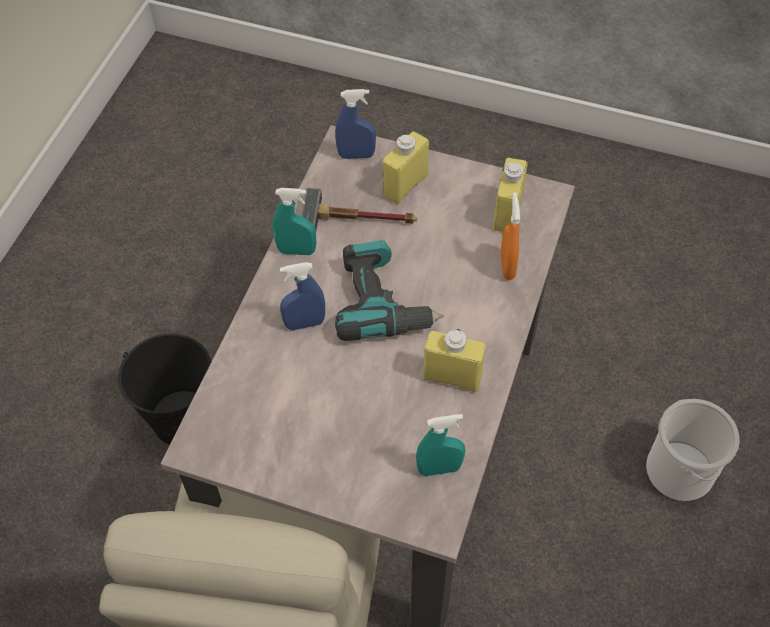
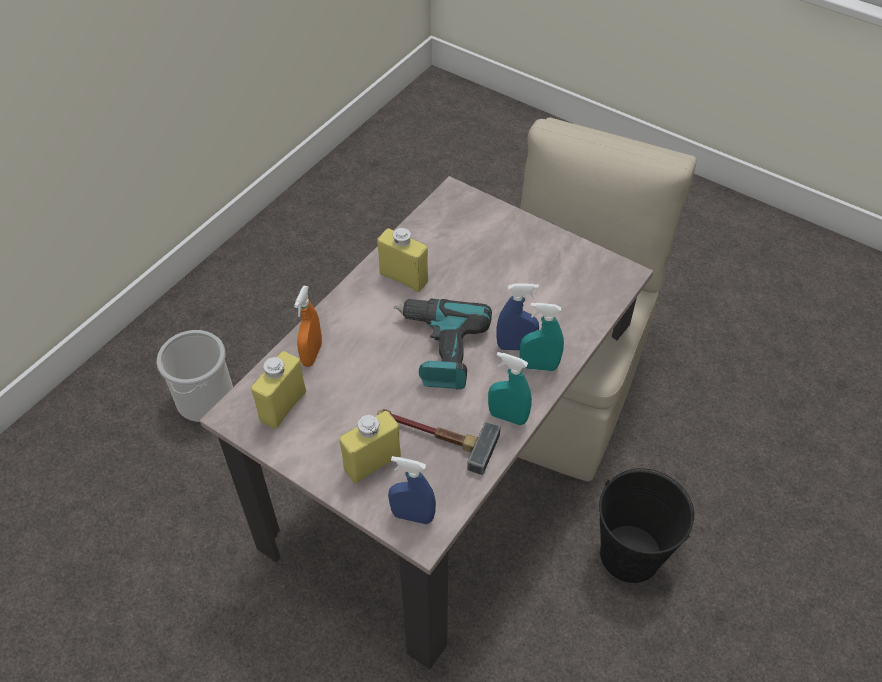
camera: 165 degrees left, 5 degrees down
(439, 468) = (439, 223): turquoise spray bottle -> turquoise spray bottle (539, 366)

